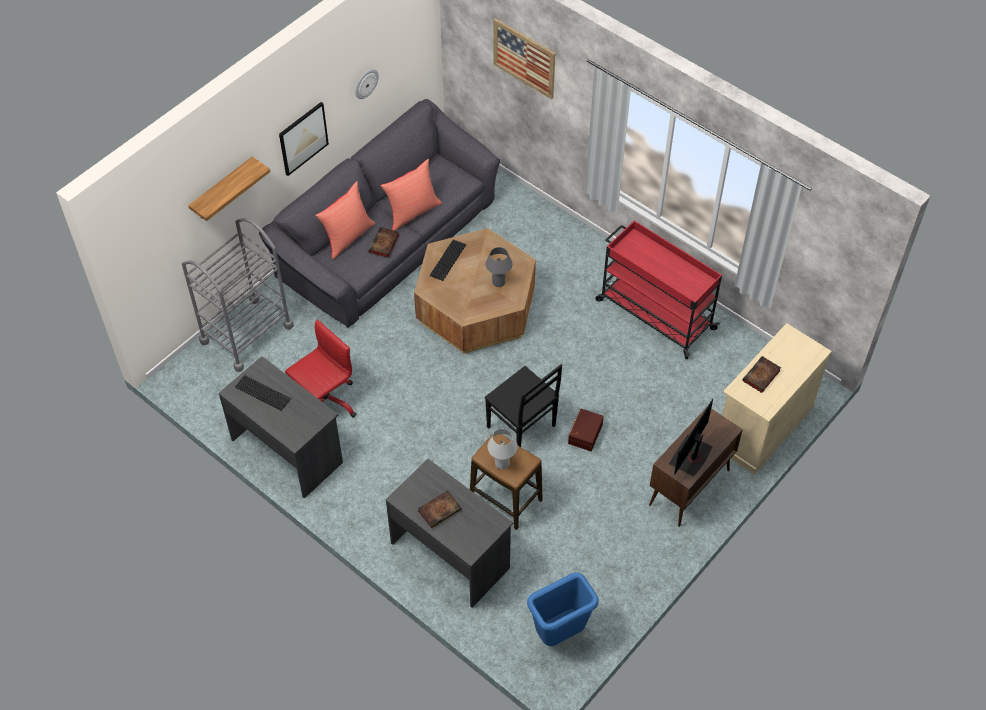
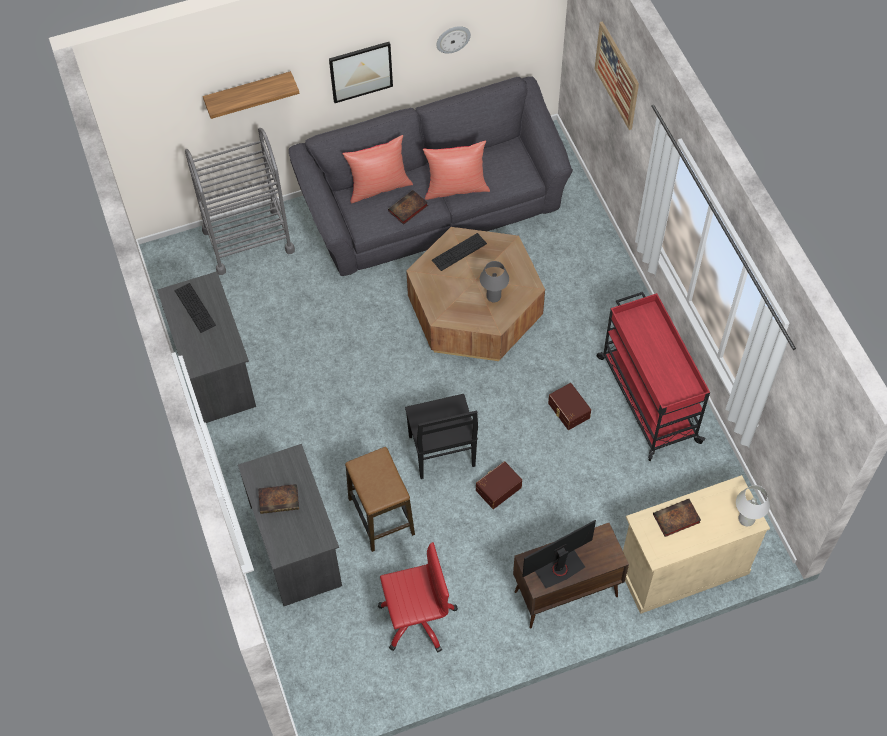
camera: 30 degrees right, 5 degrees up
(325, 402) = (276, 340): red office chair -> red office chair (417, 618)
(502, 463) = (370, 482): white table lamp -> white table lamp (746, 519)
(559, 633) = (347, 674): blue trash can -> none
(600, 350) = (568, 411): none -> brown storage box

